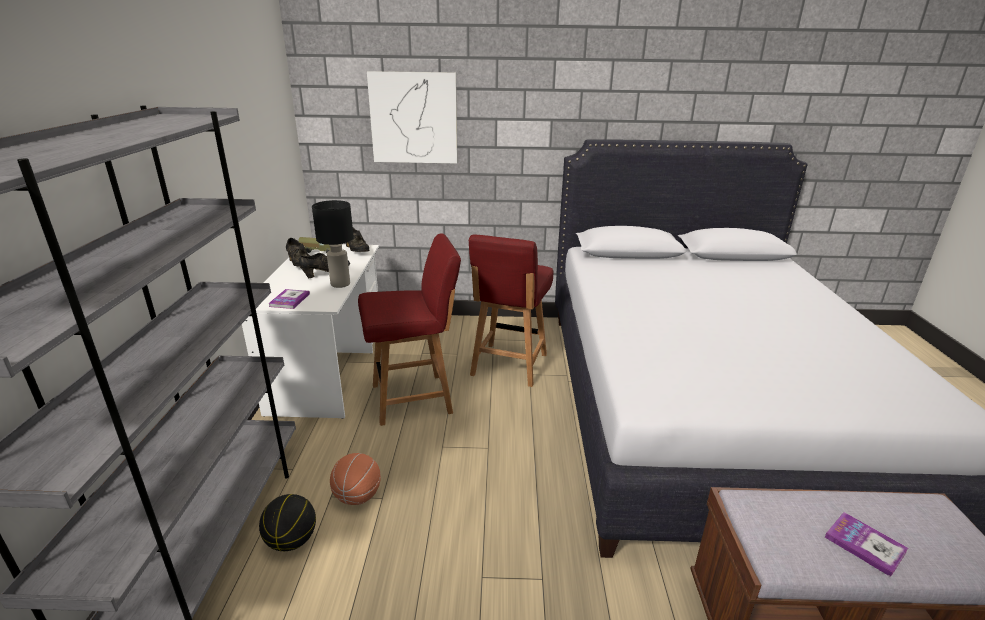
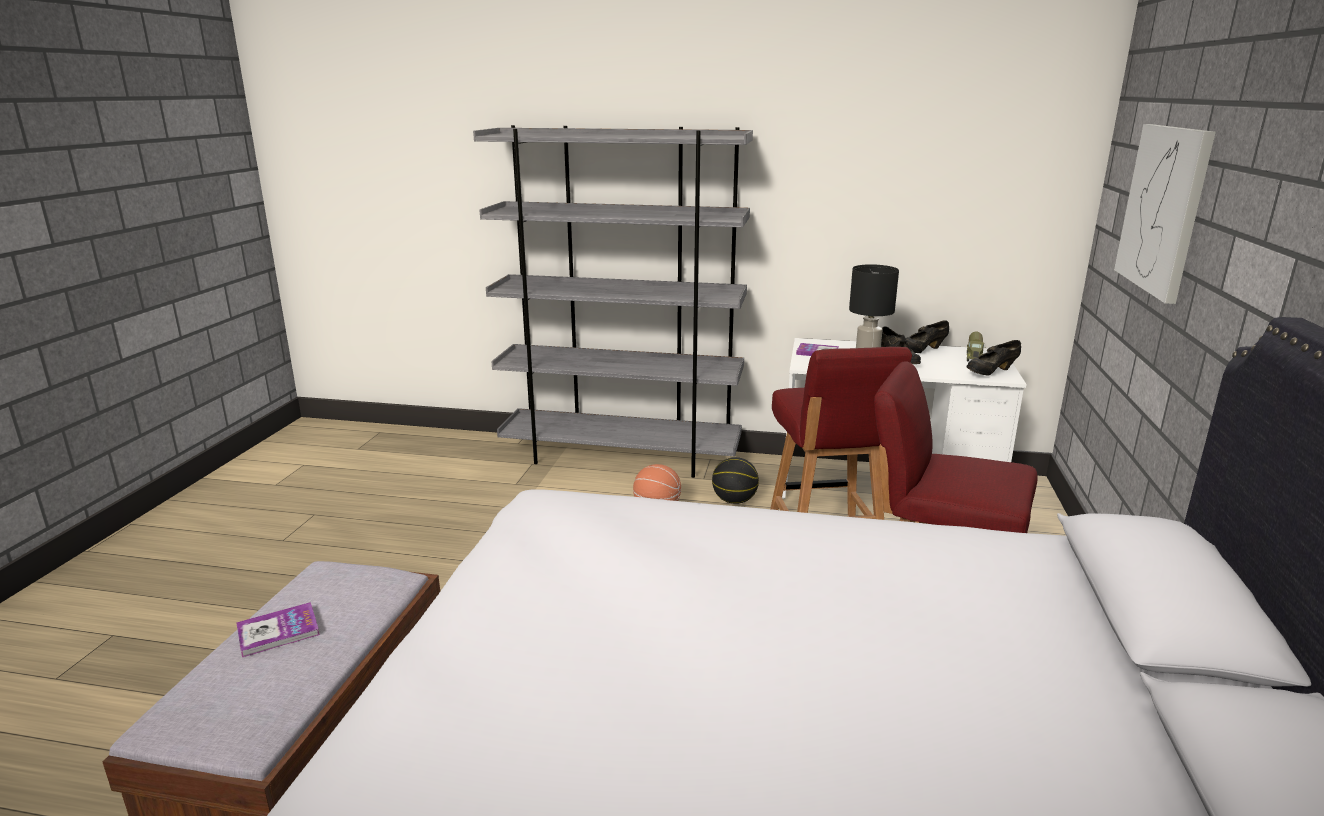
camera: 100 degrees right, 5 degrees down
(292, 541) = (614, 484): basketball -> basketball (734, 501)

